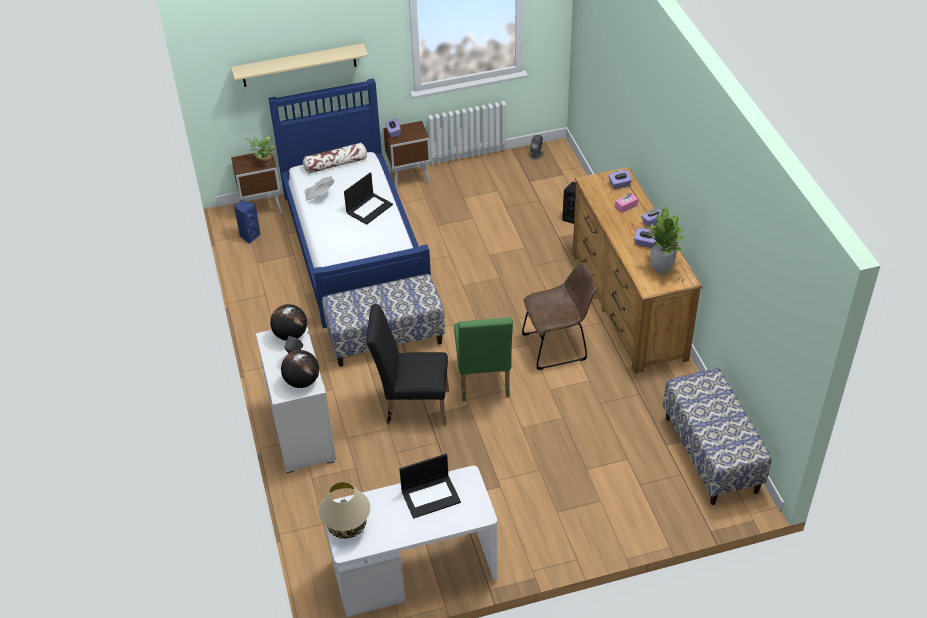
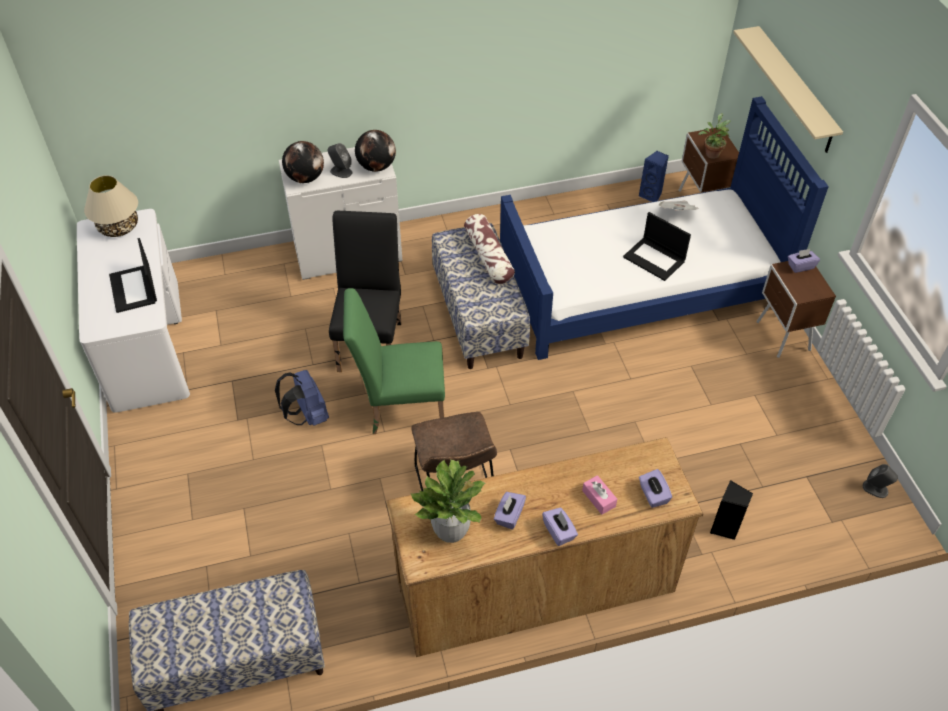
camera: 90 degrees right, 5 degrees up
(336, 164) = (742, 227): pillow -> pillow (489, 256)
(493, 440) = (307, 415): none -> blue backpack

